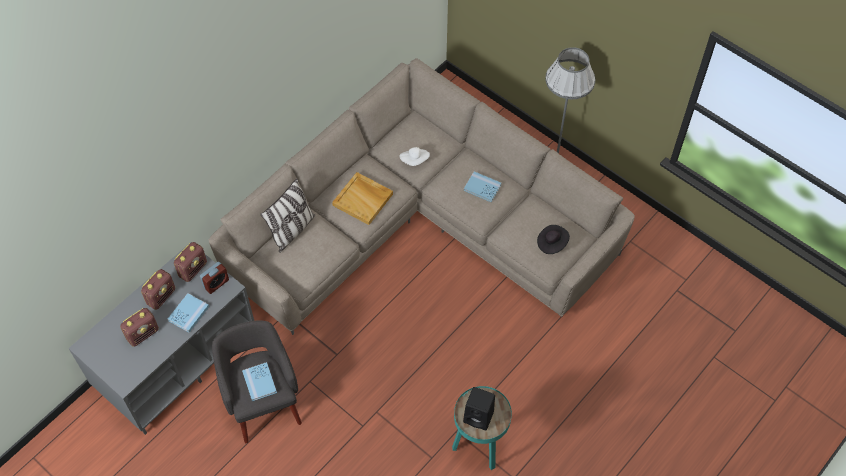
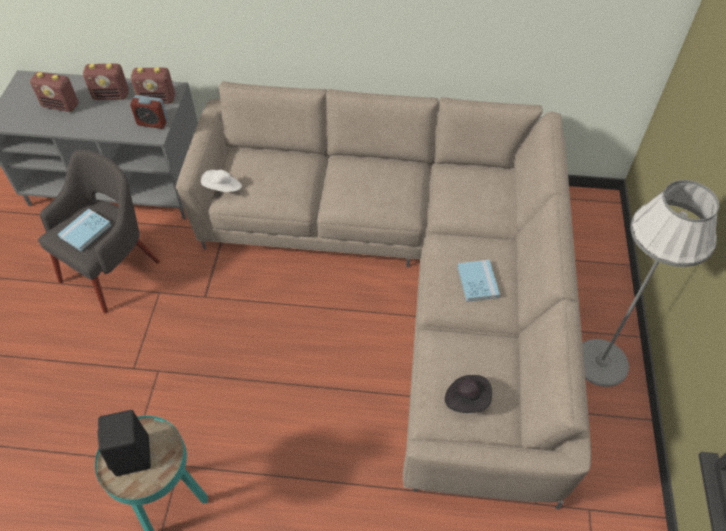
camera: 55 degrees right, 5 degrees down
(188, 313) = (104, 122): blue book -> none
(292, 230) = (281, 157): pillow -> none
(363, 199) = (365, 189): beige tray -> none
(415, 160) = (453, 203): white hat -> white hat (223, 189)

